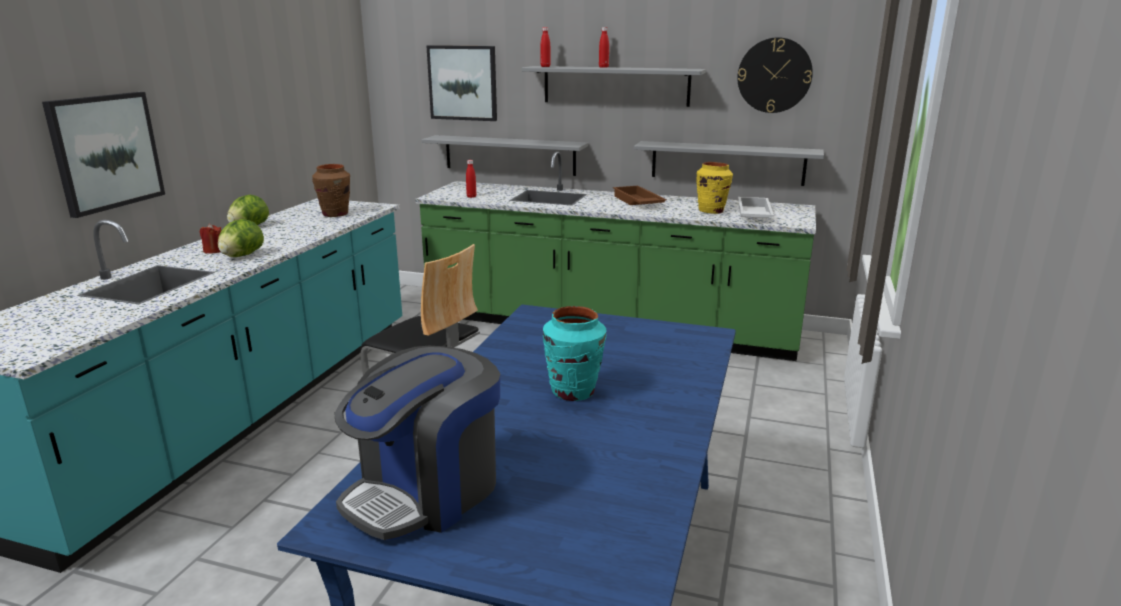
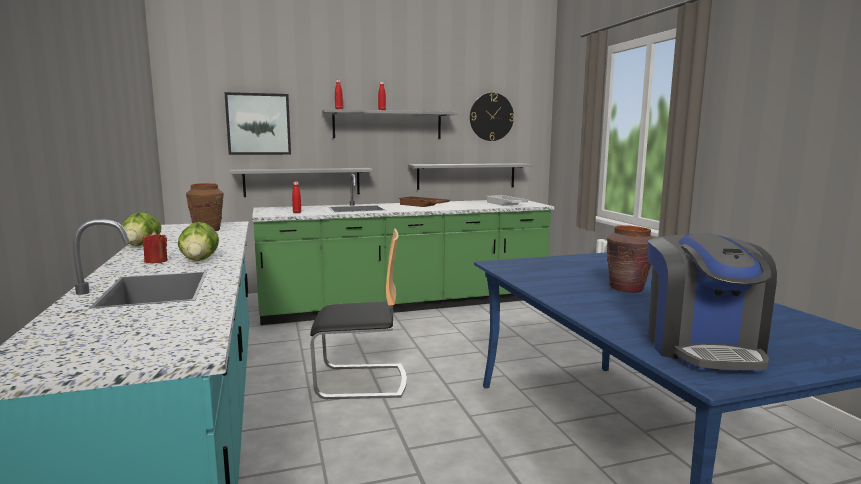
camera: 35 degrees left, 10 degrees down
(105, 152) = (54, 149): picture -> none
(573, 391) = (627, 288): turquoise vase -> brown vase
(711, 211) = (479, 205): yellow vase -> none

